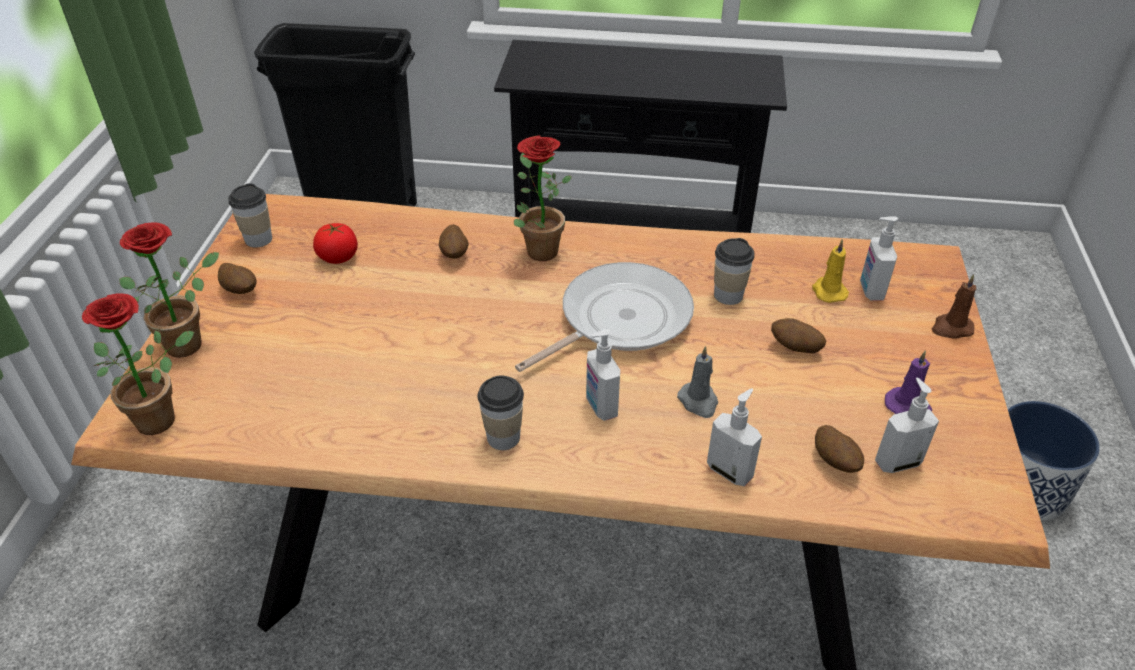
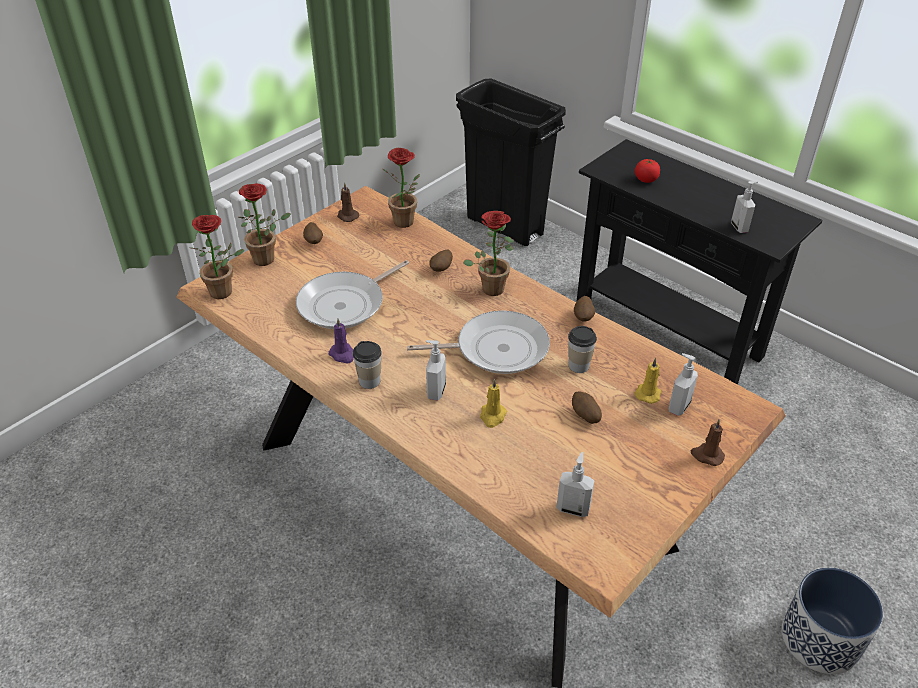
camera: 35 degrees right, 0 degrees up
(258, 239) = (347, 216): cup -> brown candle
(338, 257) = (378, 244): tomato -> tomato (646, 179)
(353, 218) = (406, 224): none -> potted plant
(369, 352) = (345, 304): none -> frying pan
(698, 402) = (492, 416): grey candle -> yellow candle
(730, 471) = (470, 460): soap dispenser -> soap dispenser (739, 227)
(835, 462) = (535, 488): potato -> potato (583, 317)
(907, 405) = (618, 483): purple candle -> purple candle (343, 354)

